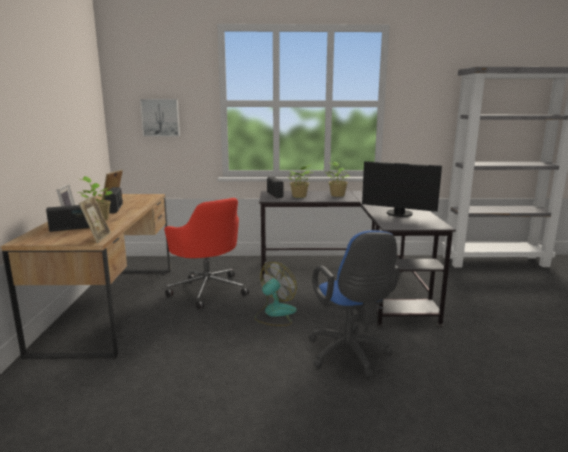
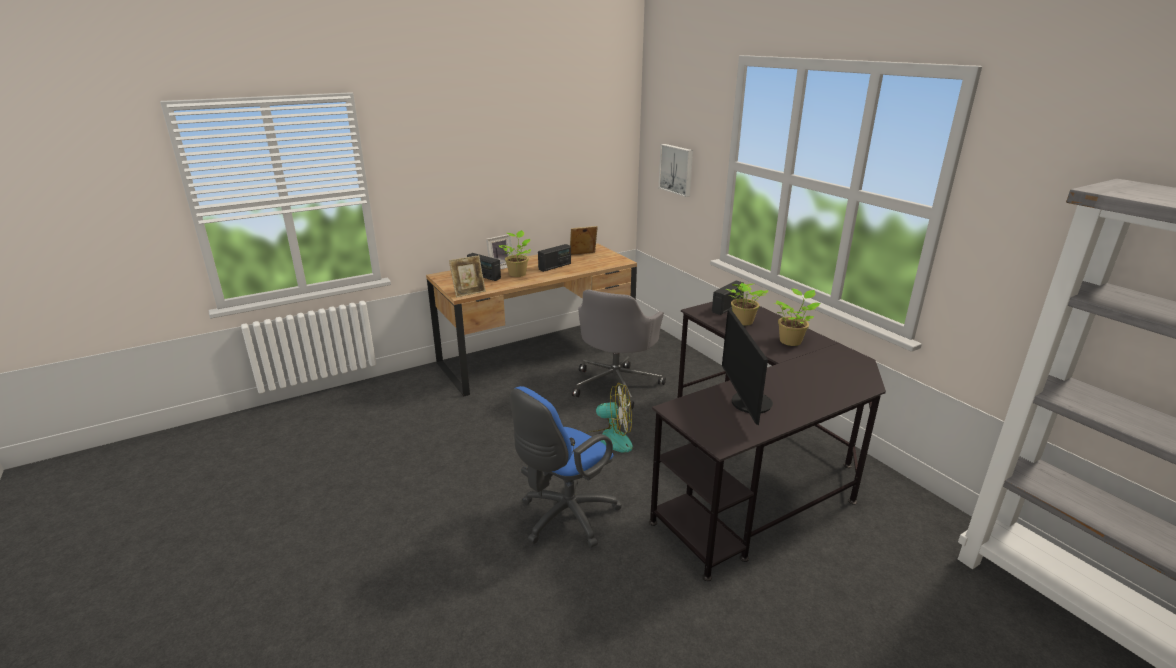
camera: 60 degrees right, 10 degrees up
(207, 290) = (616, 384): red office chair -> grey office chair

